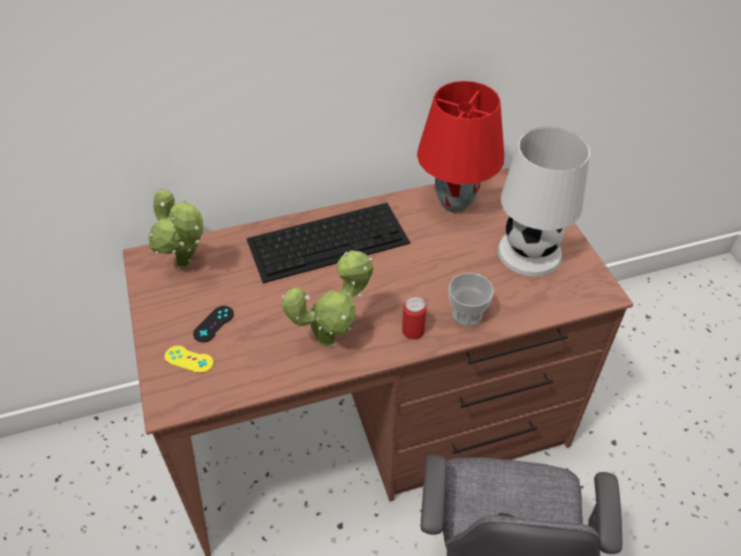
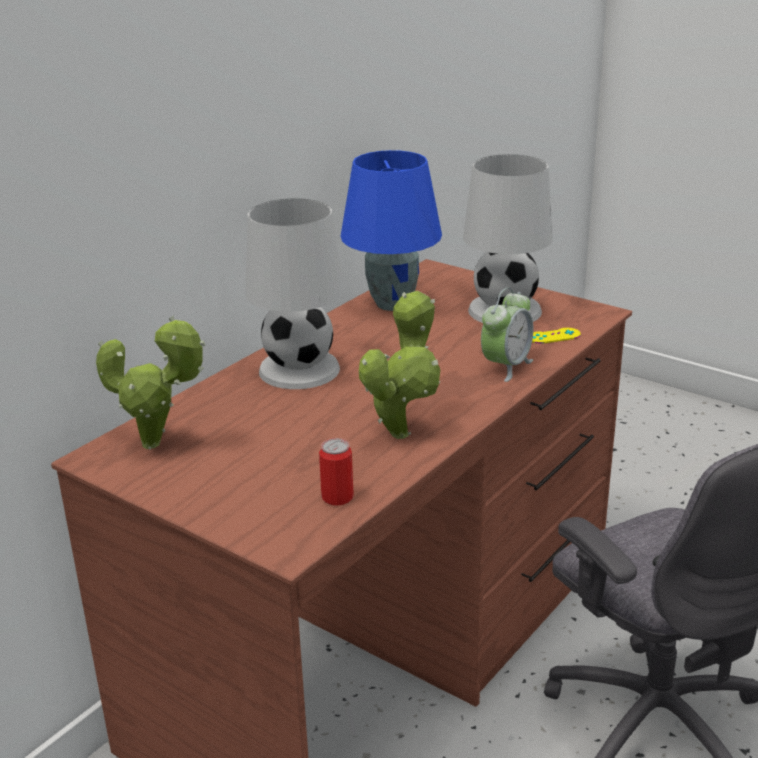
camera: 35 degrees left, 20 degrees down
(189, 359) = (264, 507): yellow game controller -> yellow game controller (554, 336)
(213, 324) = (255, 471): black game controller -> none
(329, 240) = (299, 369): keyboard -> white table lamp
(413, 331) = (472, 395): can -> can (337, 497)
(455, 203) = (392, 303): red table lamp -> blue table lamp
(467, 314) = (506, 366): cup -> alarm clock

